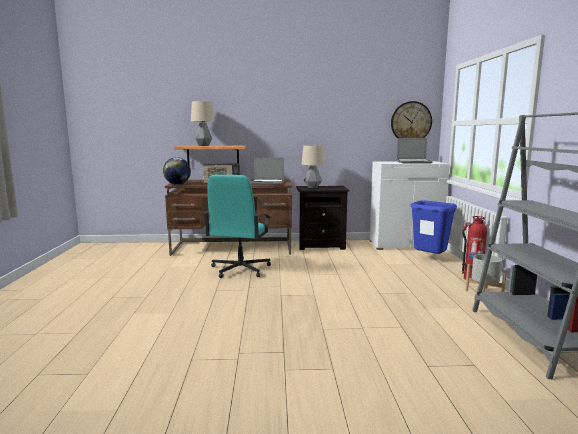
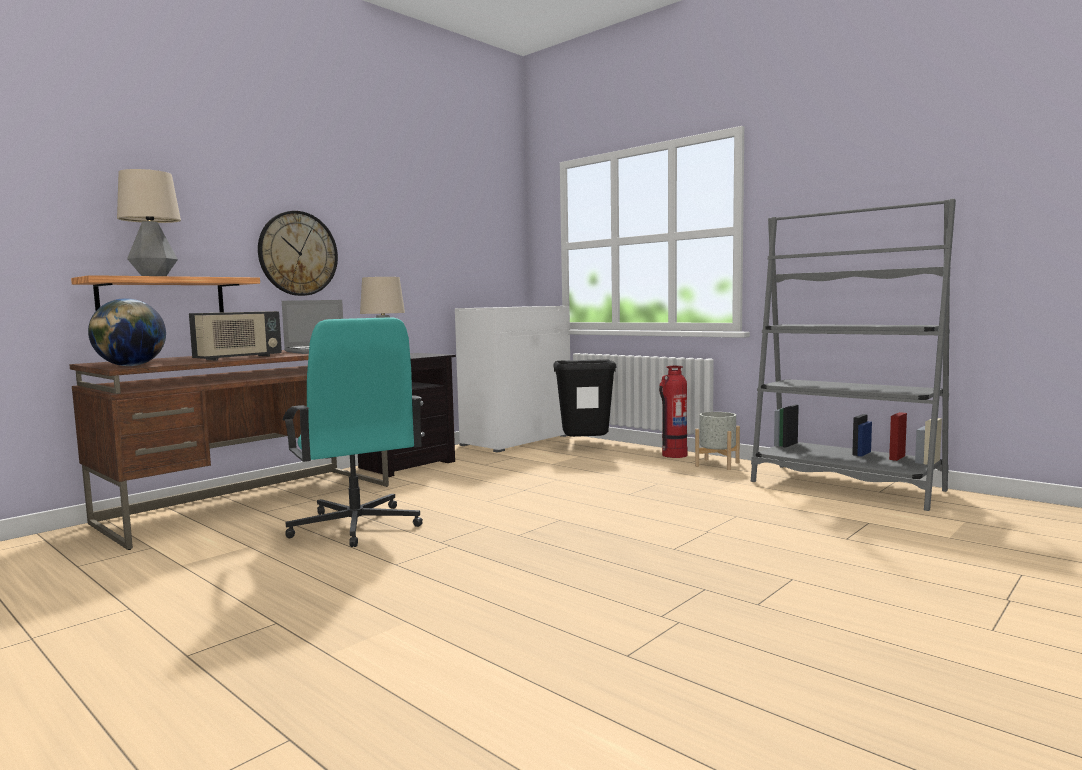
camera: 45 degrees left, 5 degrees down
(411, 122) = (495, 245): wall clock -> wall clock (298, 253)
(414, 162) = (519, 306): laptop -> none
(430, 259) = (586, 448): blue trash can -> black trash can

